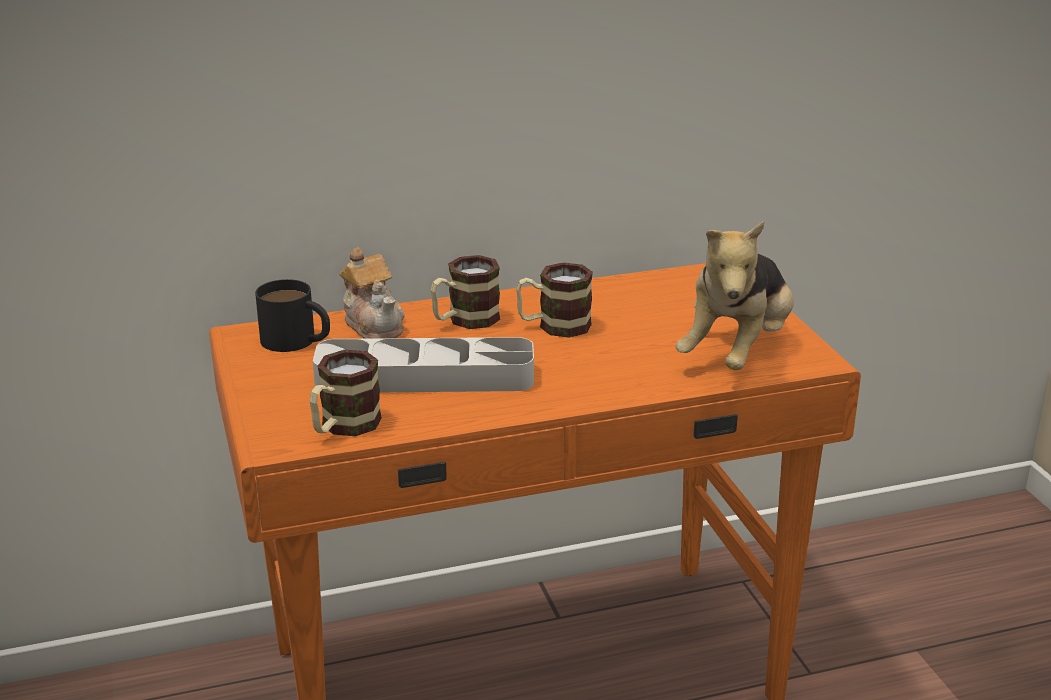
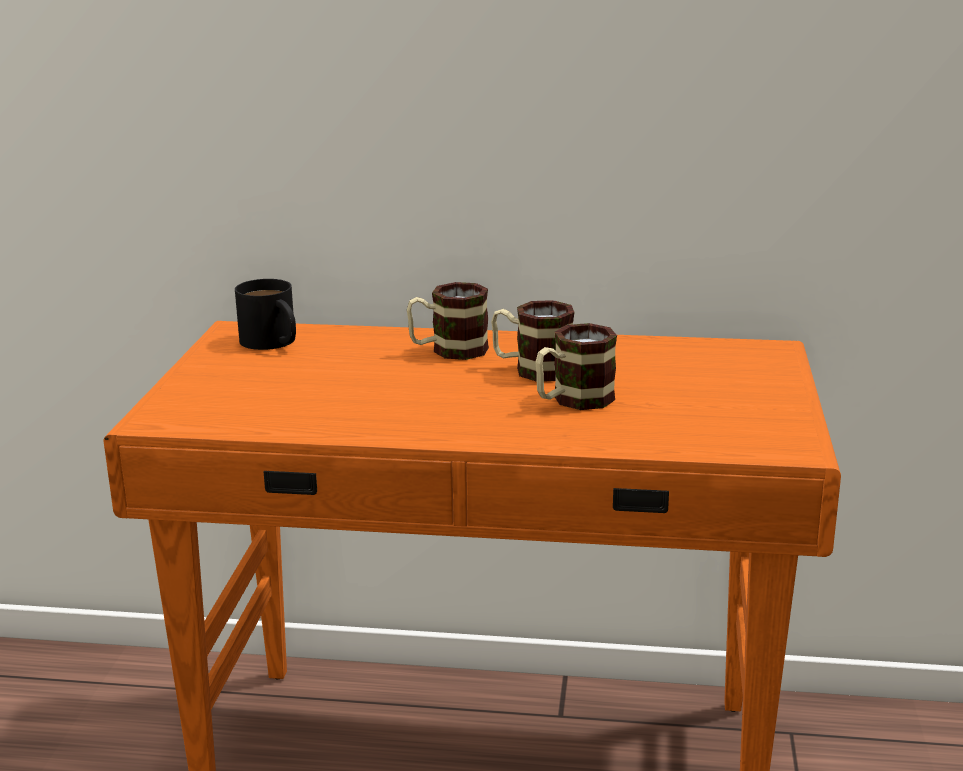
camera: 25 degrees right, 5 degrees down
(343, 427) = (230, 418): mug -> mug (573, 401)
(374, 325) = (358, 340): teapot -> none
(425, 377) = (354, 391): grey tray -> none
(737, 352) = (707, 425): plush toy -> none

